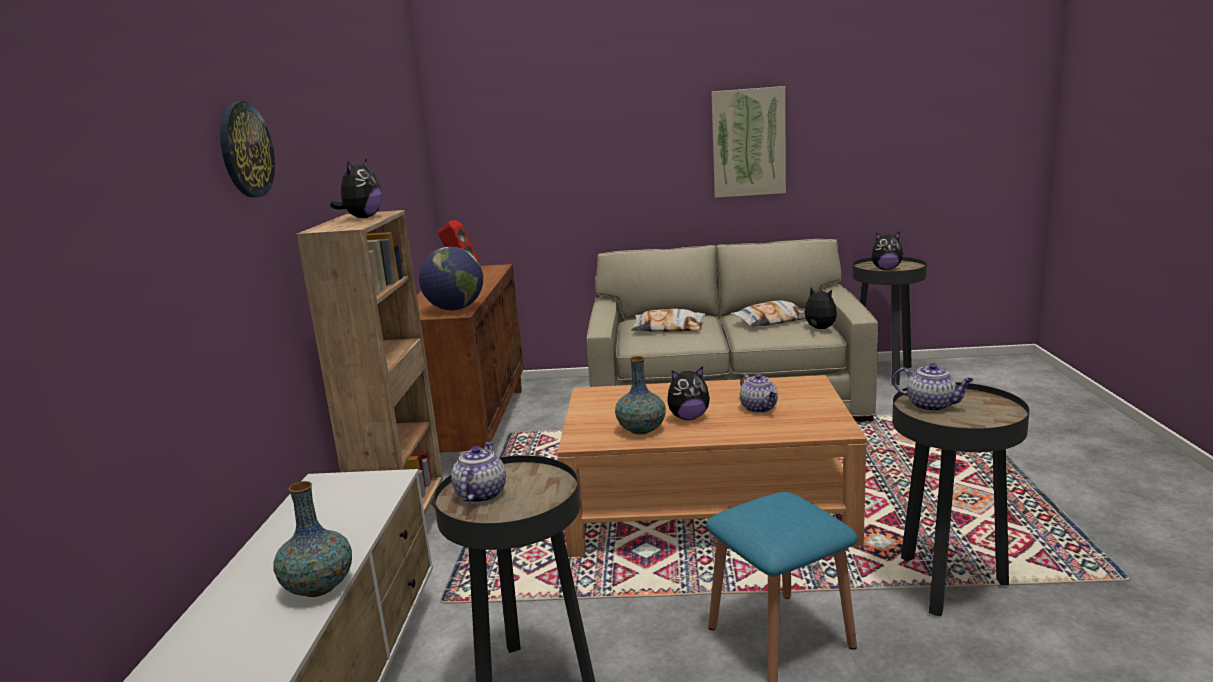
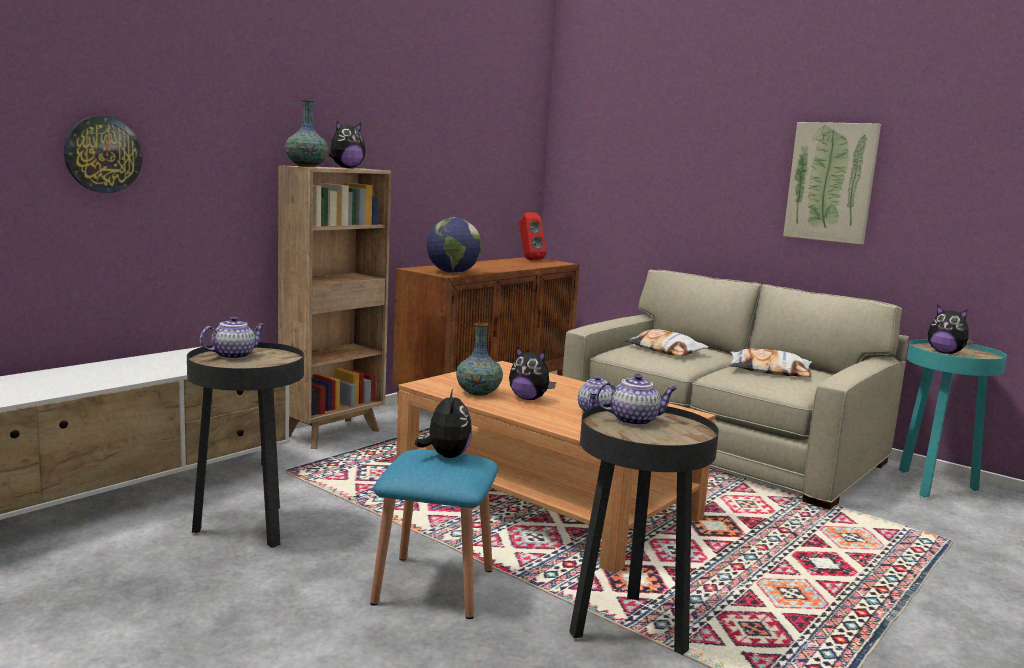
camera: 35 degrees right, 5 degrees down
(245, 150) = (246, 97): wall clock -> wall clock (102, 154)
(319, 588) = (123, 379): vase -> vase (306, 166)
(819, 329) = (800, 388): plush toy -> plush toy (446, 456)
(885, 374) = (933, 486): black side table -> turquoise side table
(932, 405) = (634, 420): teapot -> teapot turned 75 degrees counterclockwise

